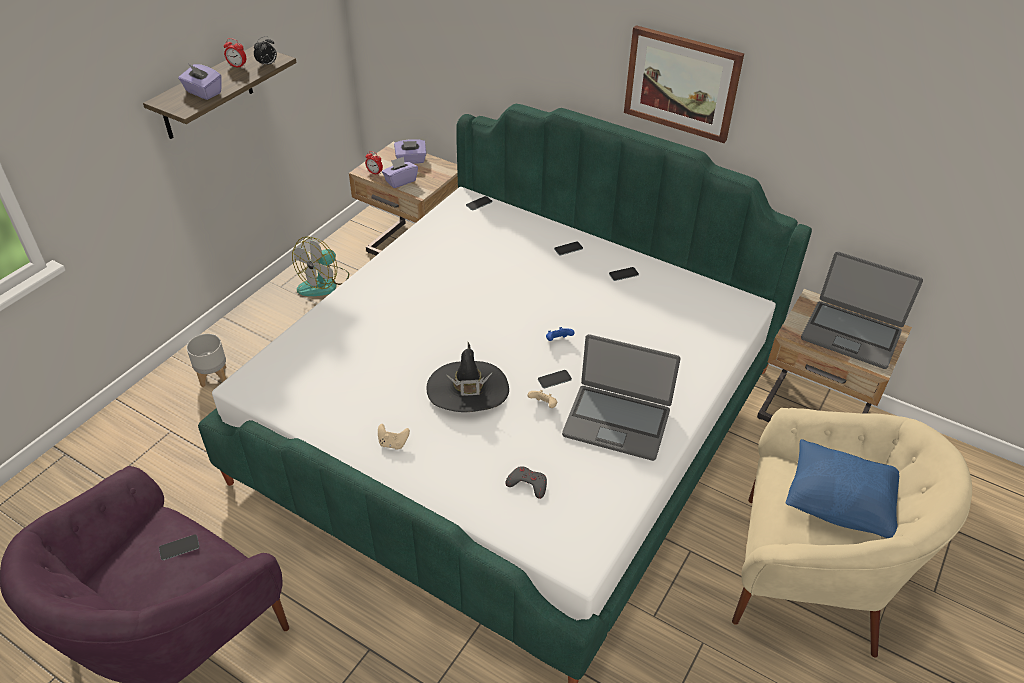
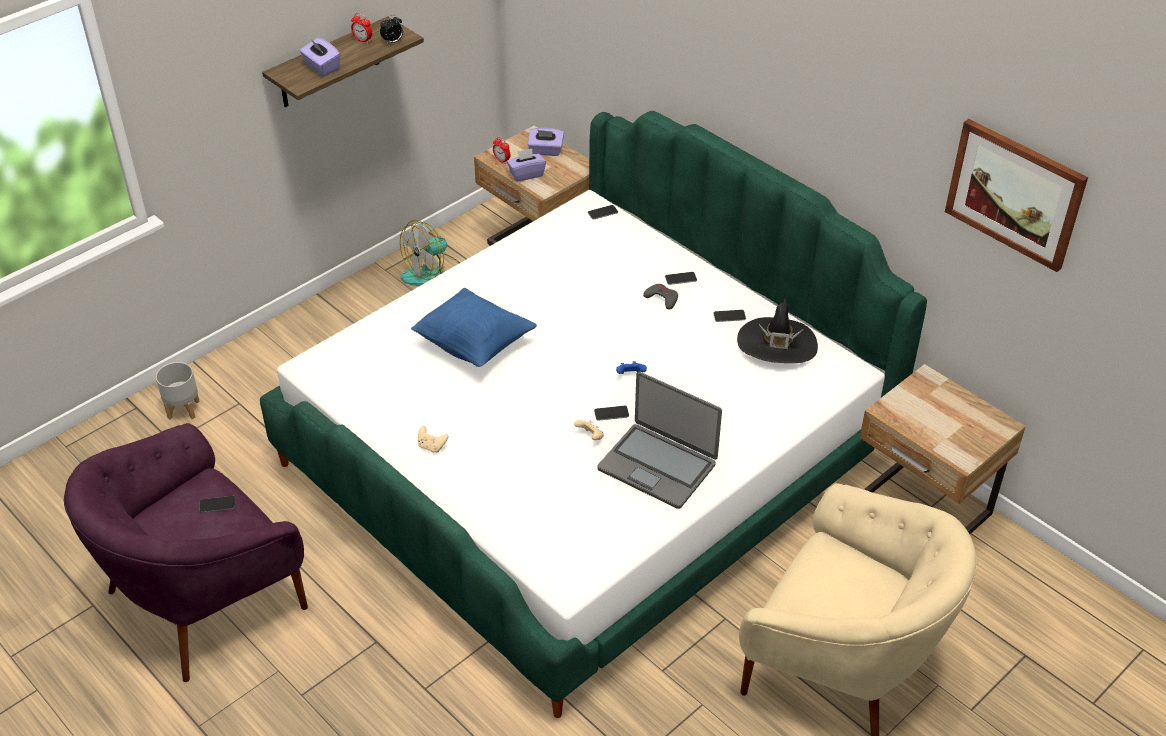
camera: 15 degrees right, 0 degrees up
(214, 376) = (294, 355): grey planter -> grey planter (184, 409)
(468, 390) = (521, 409): black hat -> black hat (777, 345)
(527, 484) = (546, 507): grey game controller -> grey game controller (662, 298)
(681, 83) = (808, 122): picture -> picture (1015, 193)
(840, 504) = (860, 589): blue pillow -> blue pillow (474, 345)
(851, 334) = (951, 422): laptop -> none

